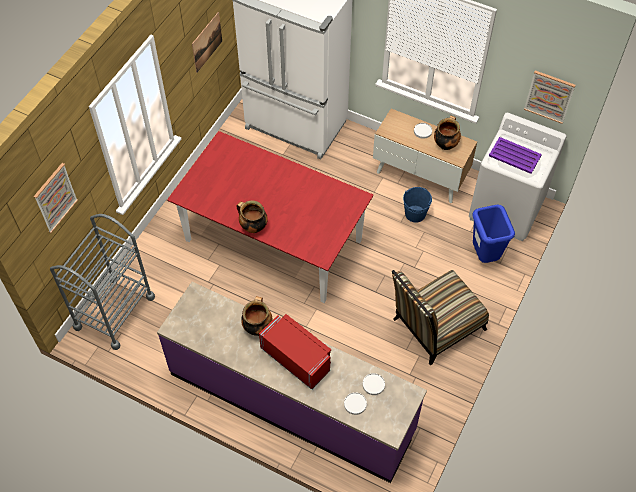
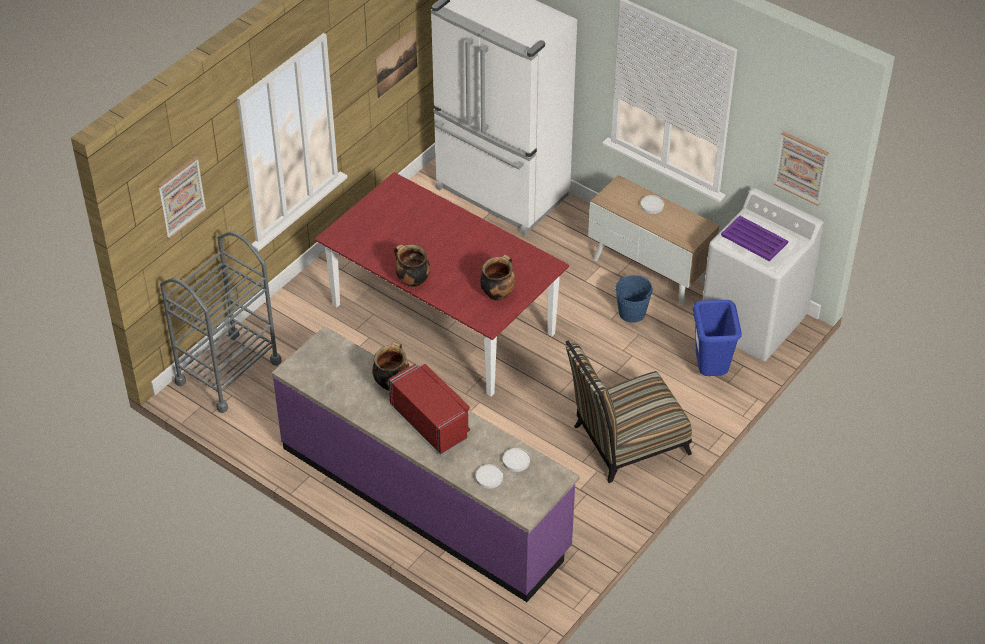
camera: 10 degrees right, 10 degrees down
(445, 144) = (677, 223): cooking pot -> cooking pot (498, 293)

